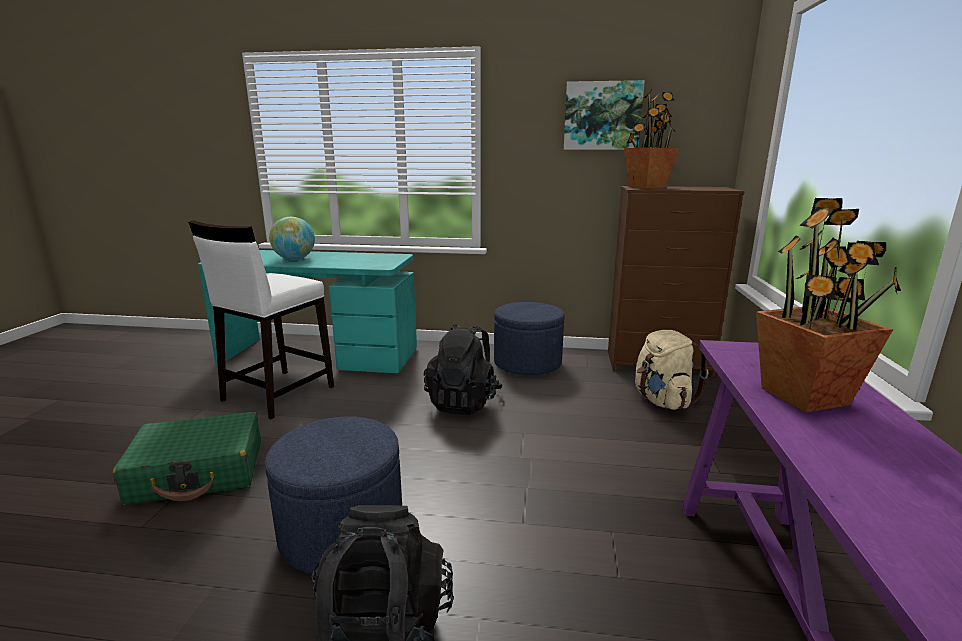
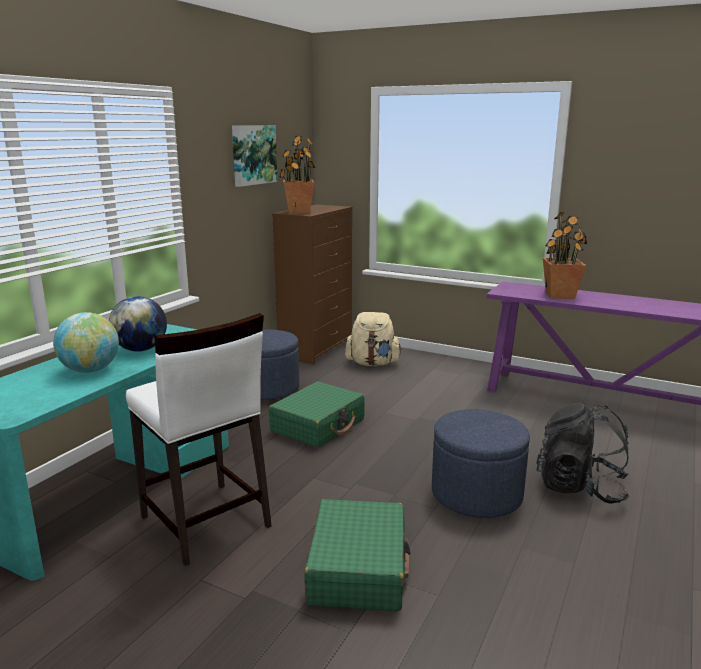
camera: 70 degrees left, 0 degrees up
(341, 260) = (141, 349): none -> globe
(464, 402) = (318, 425): black backpack -> green suitcase

